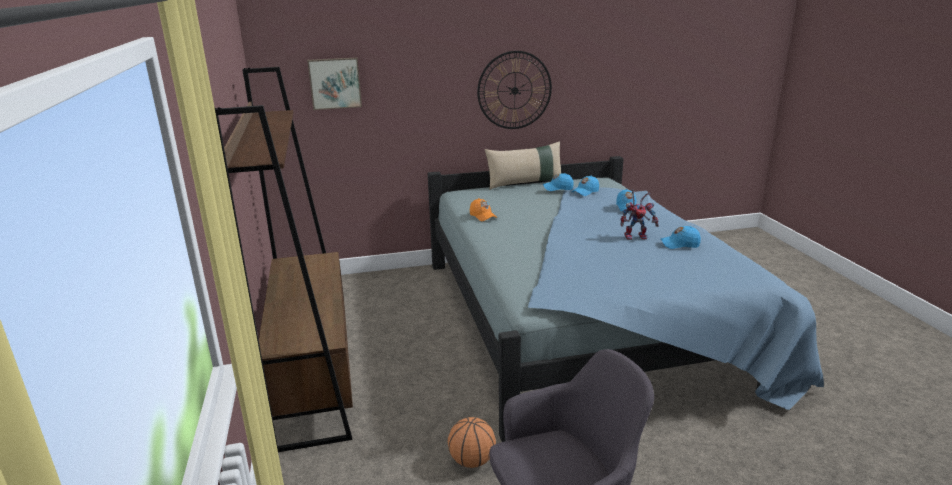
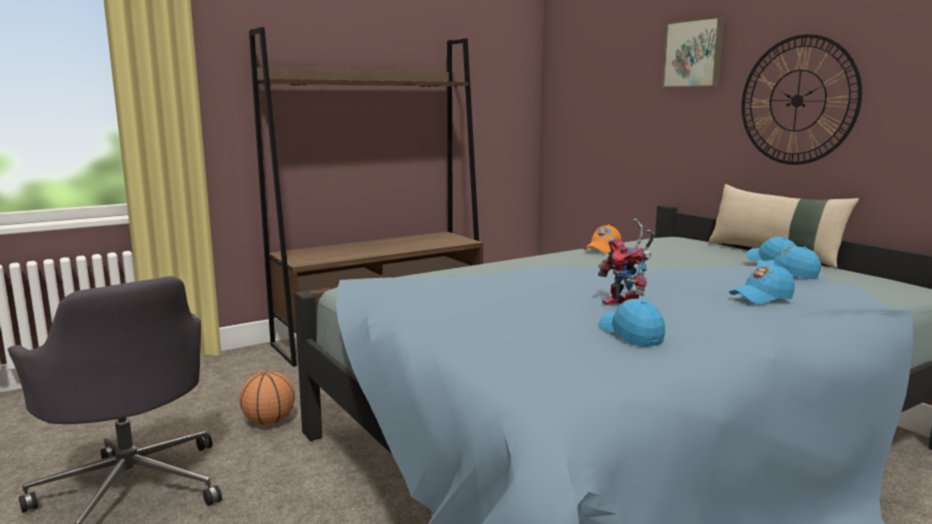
camera: 70 degrees right, 10 degrees down
(335, 83) = (598, 79): picture -> picture (694, 54)

